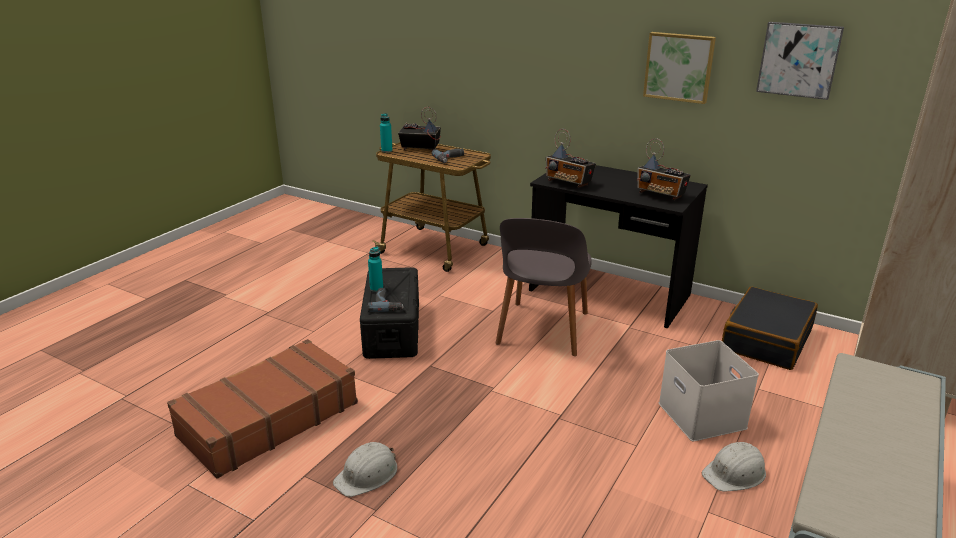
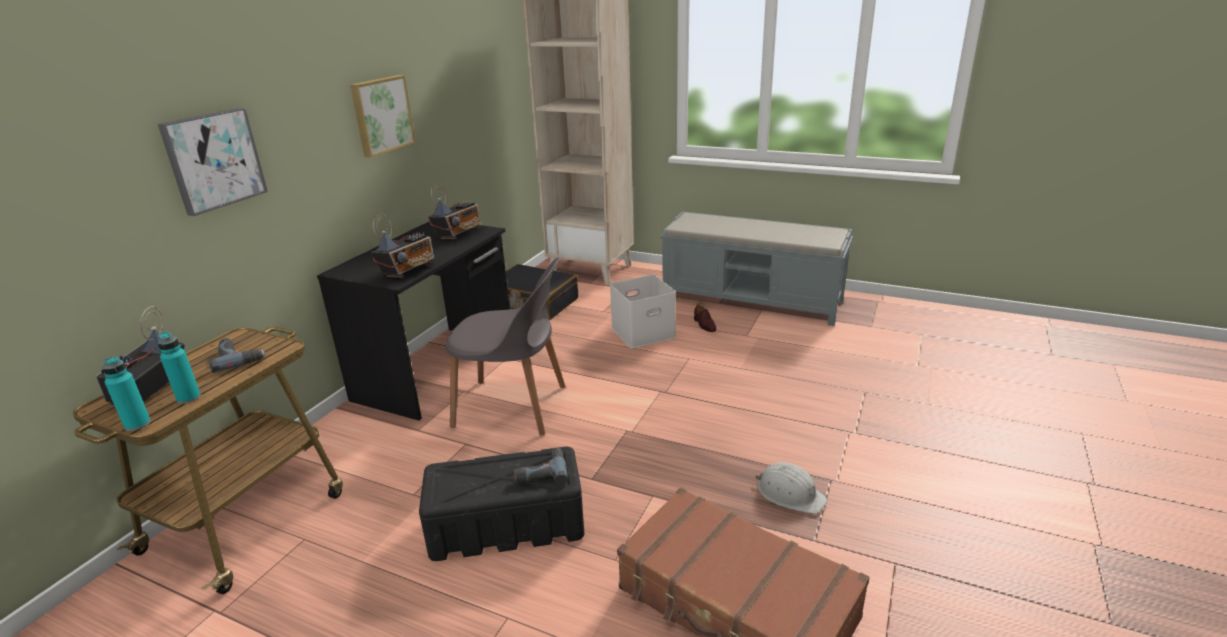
camera: 95 degrees left, 0 degrees up
(376, 288) = (494, 489): turquoise bottle -> turquoise bottle (188, 398)
(735, 473) = (704, 325): white hard hat -> brown shoe
(799, 59) = (450, 79): picture -> picture (213, 160)

